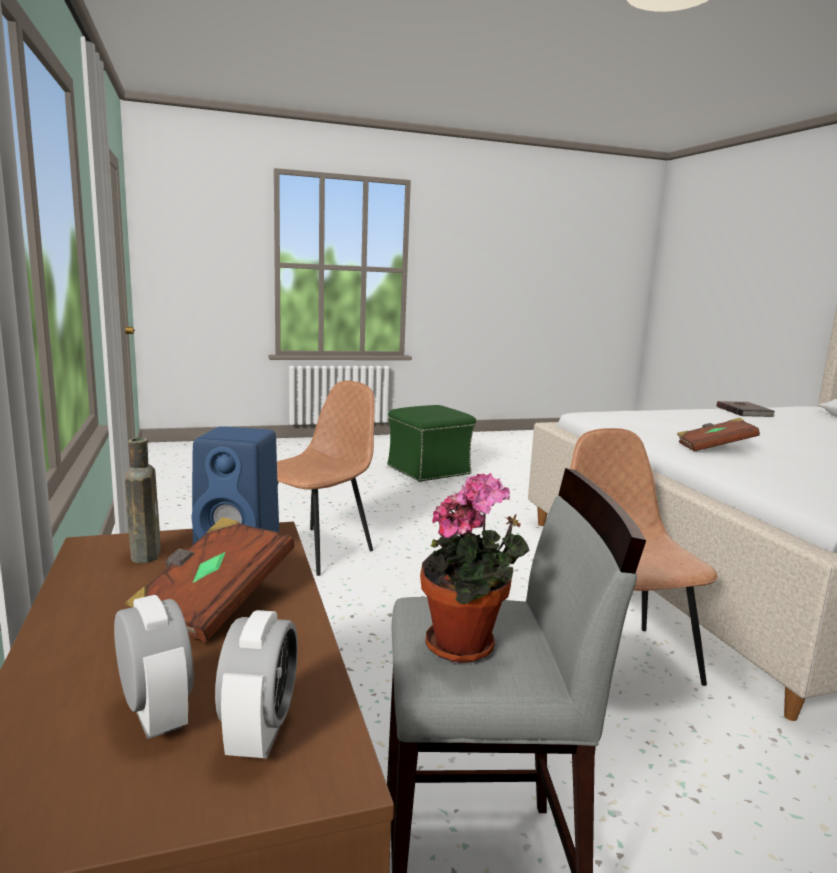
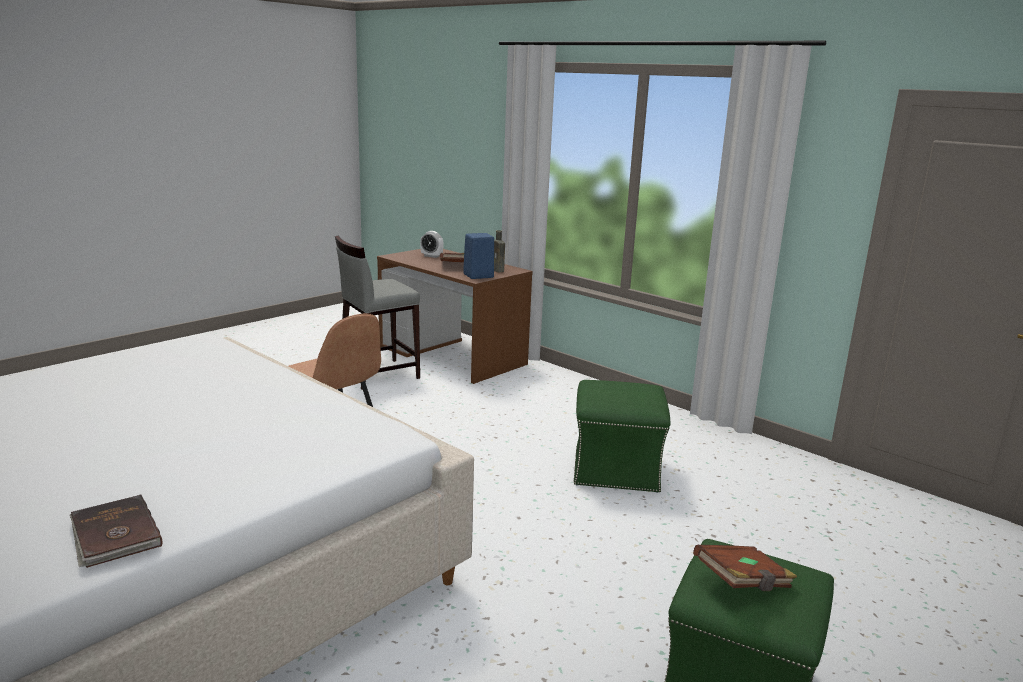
camera: 150 degrees right, 5 degrees up
(260, 733) = (409, 257): alarm clock -> none
(317, 549) = (615, 469): brown chair -> green ottoman
(466, 646) = (384, 282): potted plant -> none
(714, 448) = (251, 390): brown book -> brown book (743, 583)

